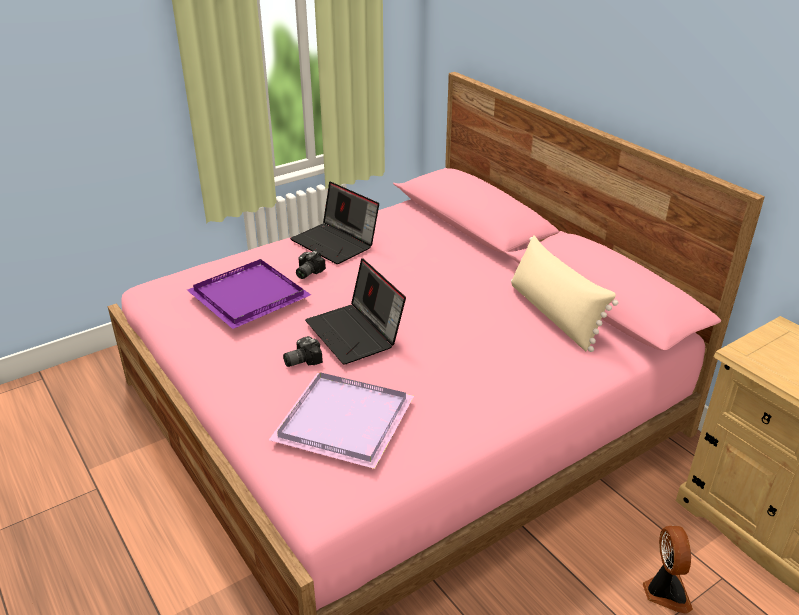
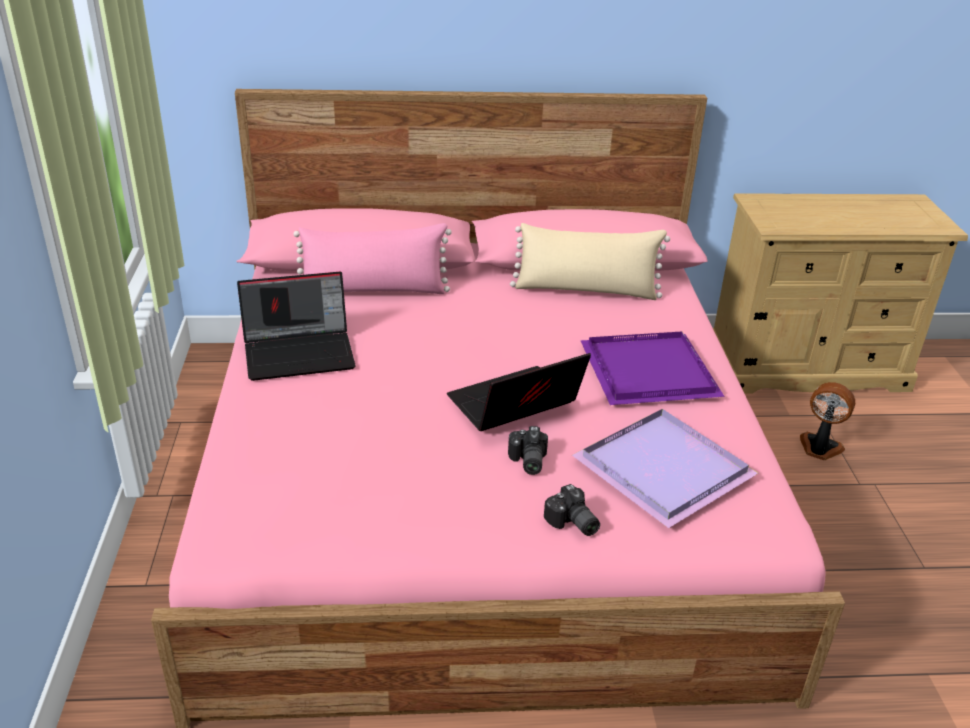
camera: 60 degrees left, 0 degrees up
(249, 294) = (357, 451): purple tray -> purple tray (646, 371)
(307, 272) = (347, 395): camera -> camera (572, 524)
(356, 333) = (513, 406): laptop -> laptop turned 150 degrees clockwise
(437, 238) = (373, 290): none -> pink pillow

